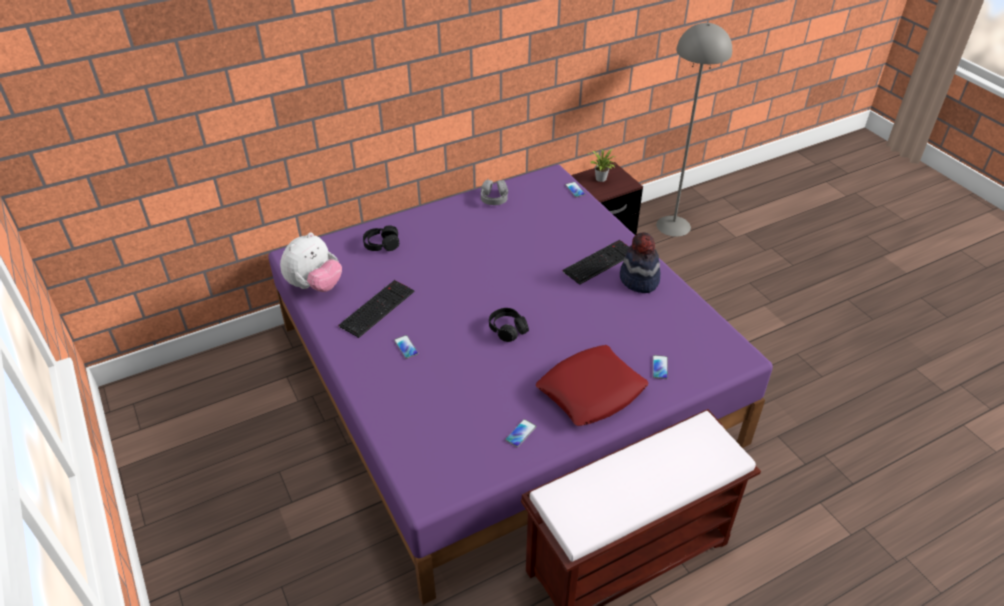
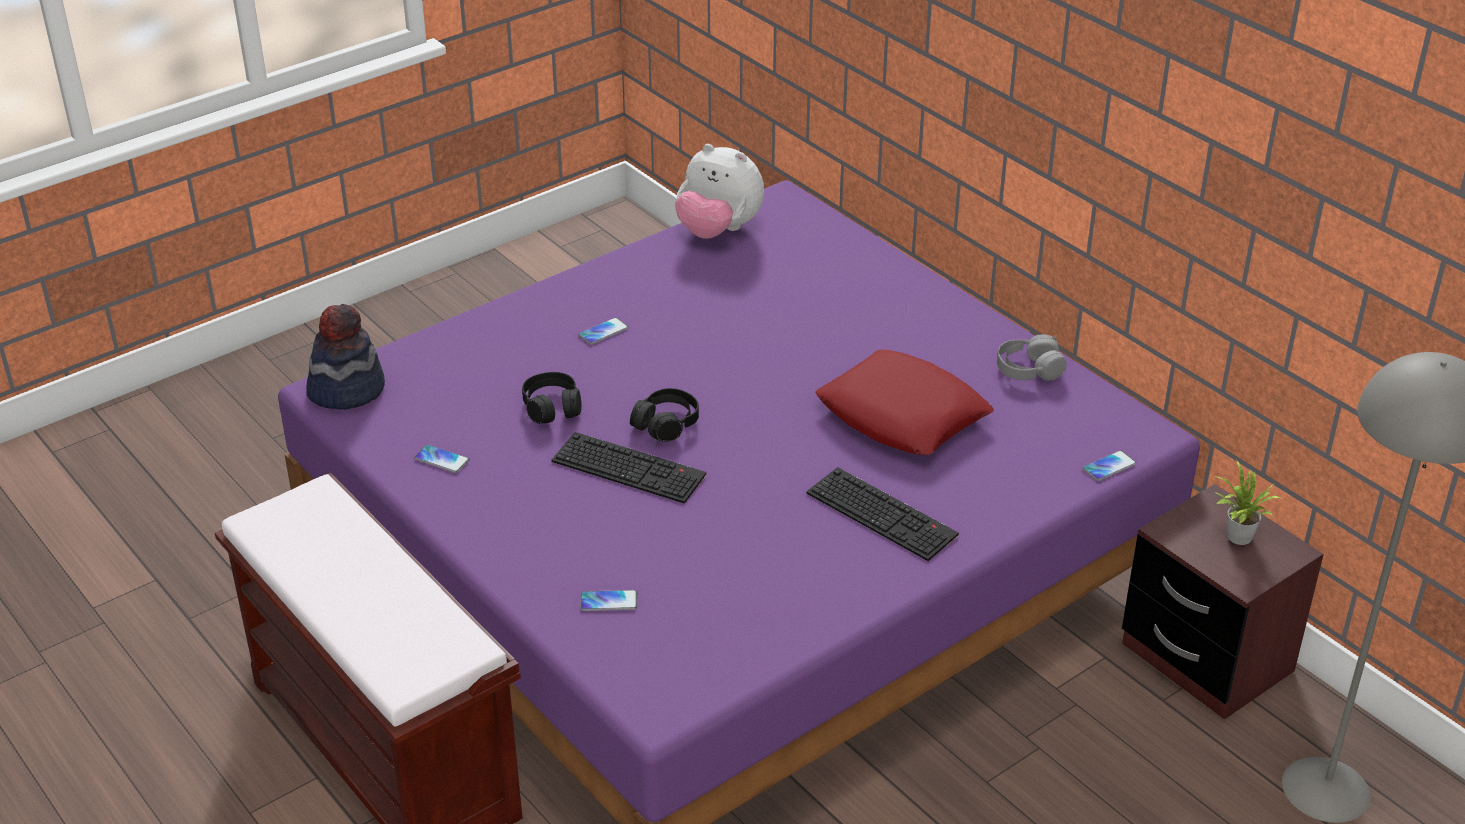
camera: 80 degrees right, 5 degrees down
(377, 307) = (685, 292): keyboard -> keyboard (631, 467)
(381, 244) = (840, 271): black headphones -> black headphones (552, 407)
(591, 391) = (539, 525): red pillow -> red pillow (903, 415)
(639, 280) = (844, 567): hat -> hat (346, 389)

